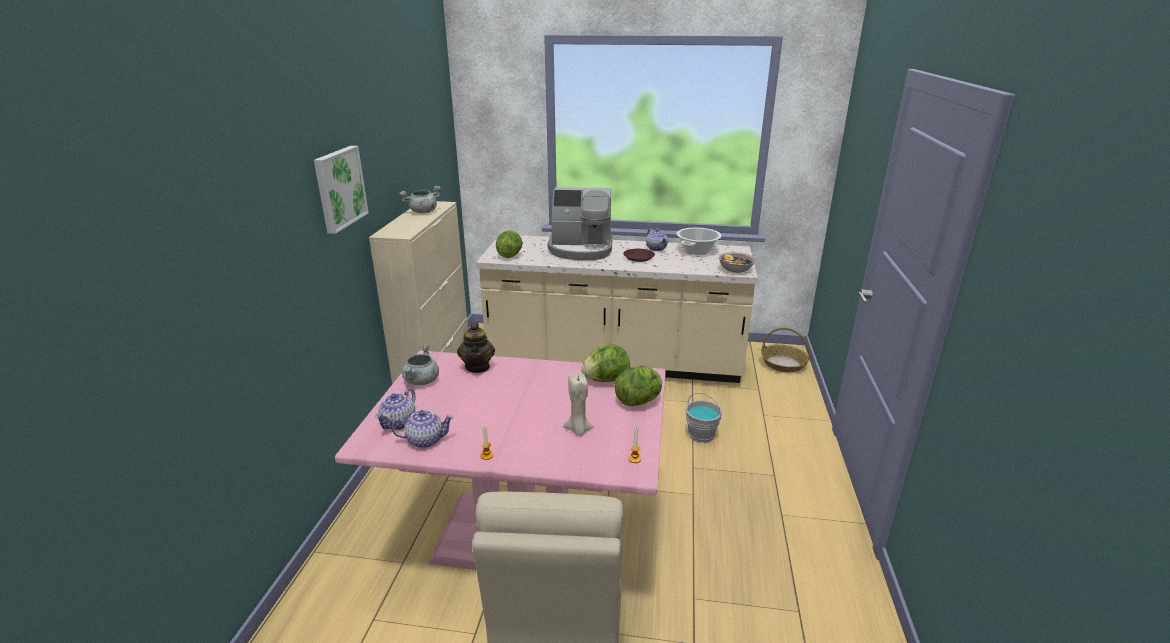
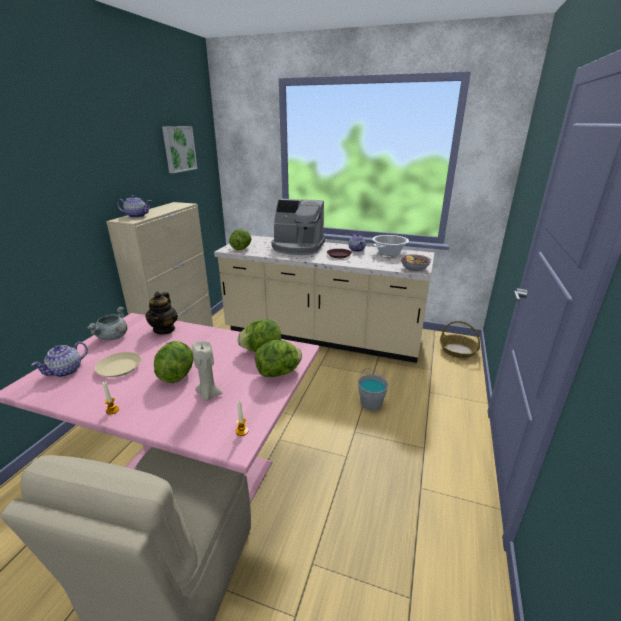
camera: 10 degrees right, 0 degrees up
(339, 188) = (68, 176): picture -> picture (178, 149)
(423, 212) = (165, 208): grey cooking pot -> none
(426, 440) = (74, 389): teapot -> teapot (137, 216)
(458, 413) = (119, 367): none -> beige plate
(530, 414) = (177, 375): none -> lettuce

